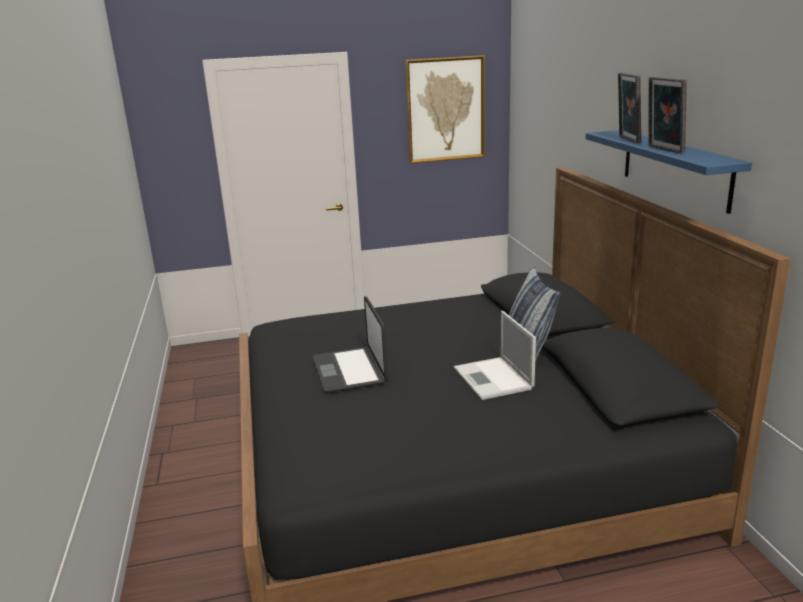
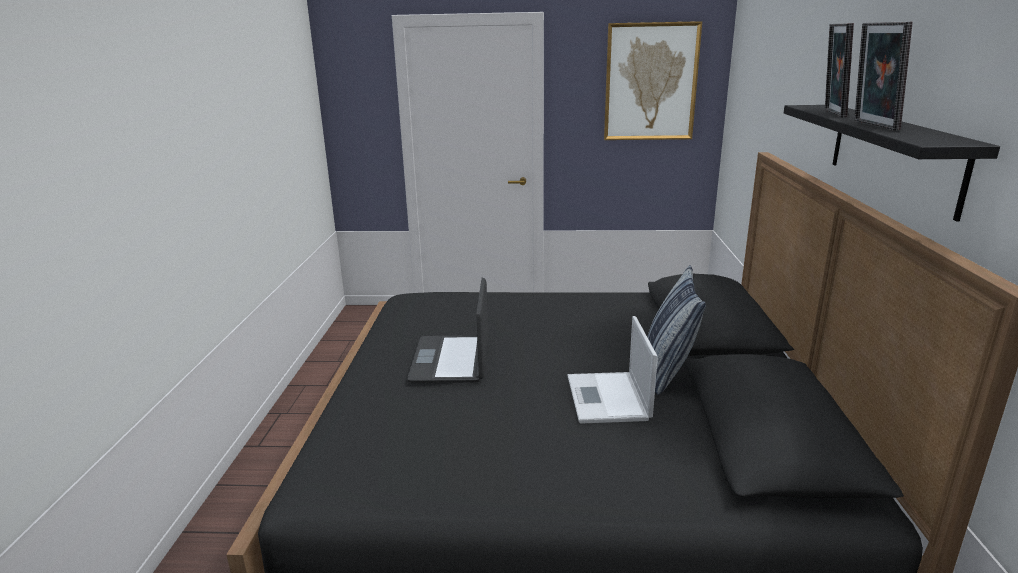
camera: 15 degrees right, 0 degrees up
(674, 168) = (892, 155): blue shelf -> black shelf

